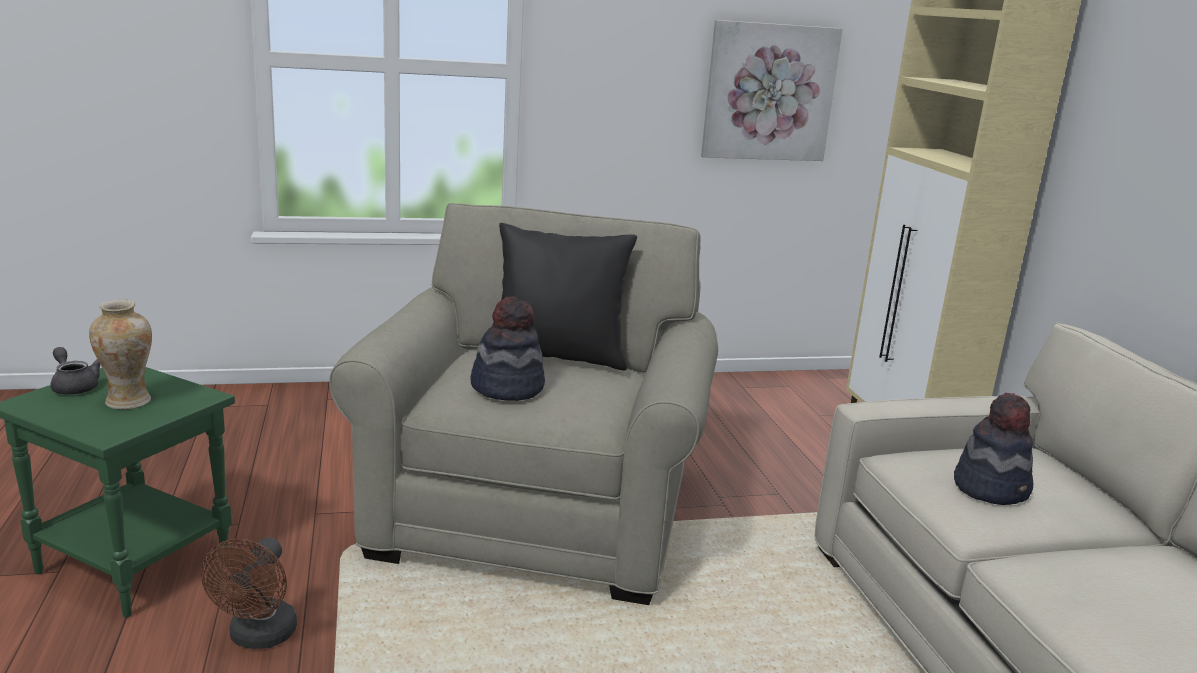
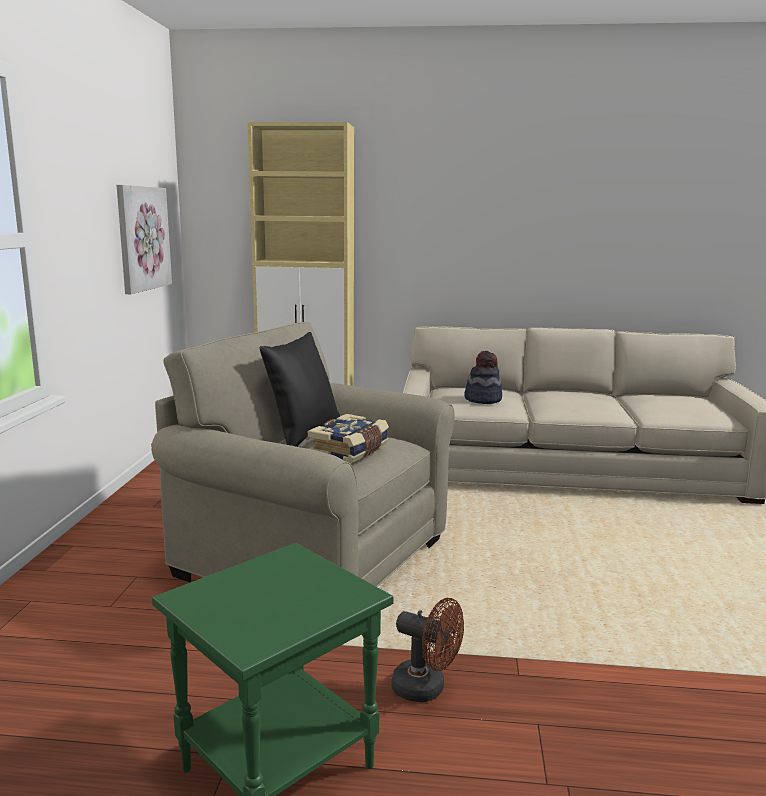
camera: 70 degrees left, 5 degrees down
(74, 386) = (220, 619): grey teapot -> none
(128, 401) = (284, 587): vase -> none
(507, 387) = (350, 451): hat -> book

